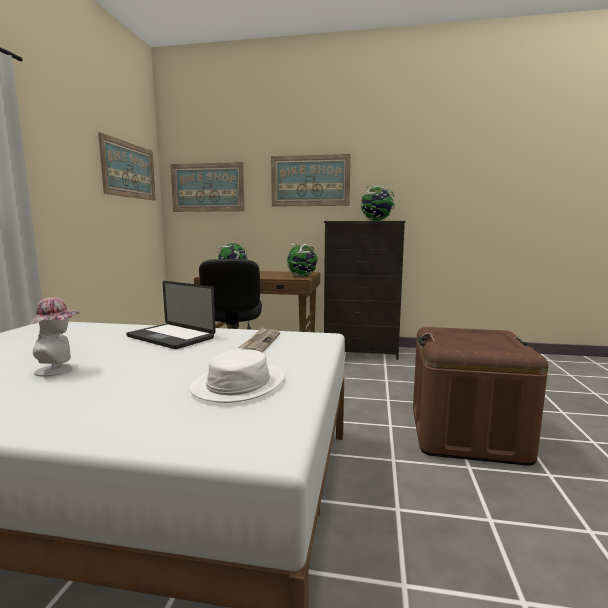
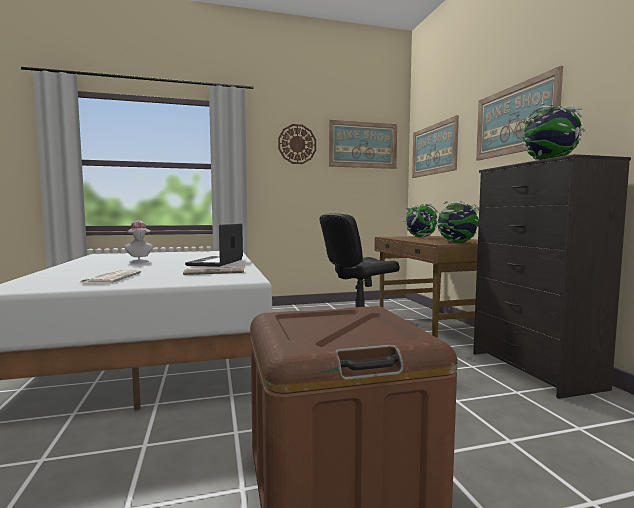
camera: 65 degrees right, 5 degrees down
(70, 159) = (297, 144): none -> wall clock
(238, 384) = (111, 278): white hat -> newspaper

